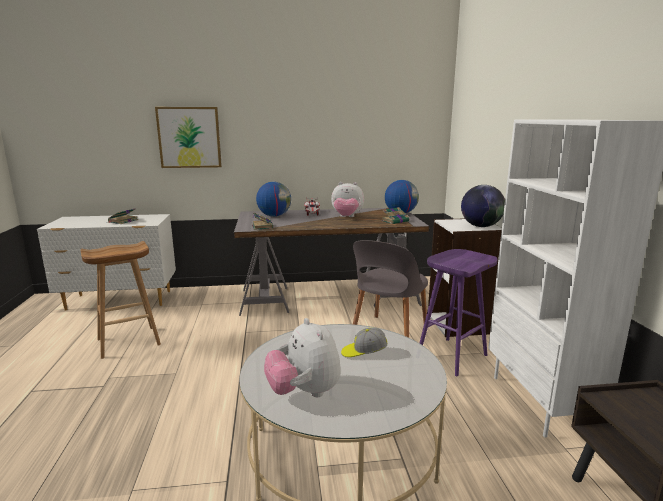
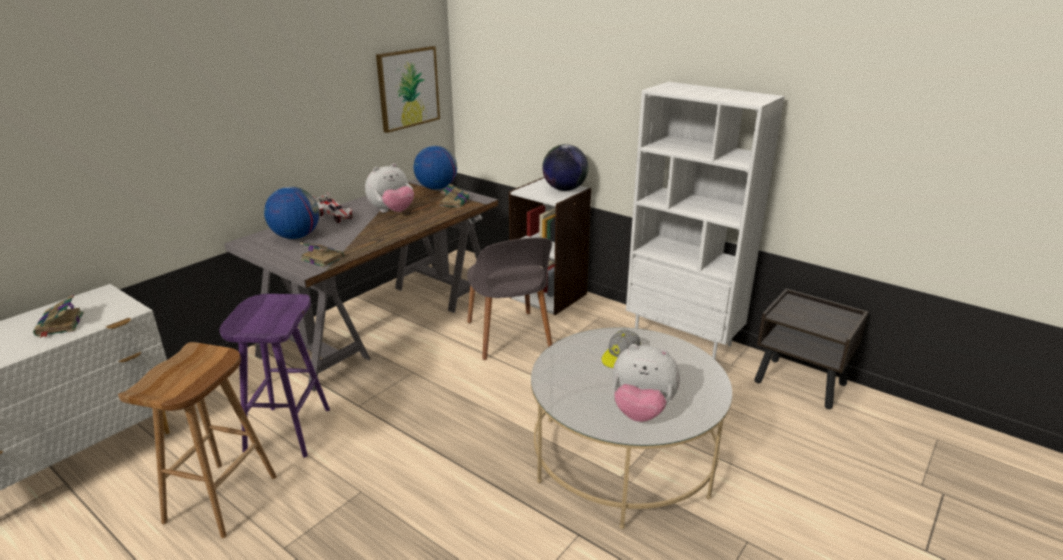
camera: 45 degrees left, 10 degrees up
(189, 137) = (115, 144): picture -> picture (408, 88)
(451, 355) = (583, 331): purple stool -> purple stool (287, 430)

